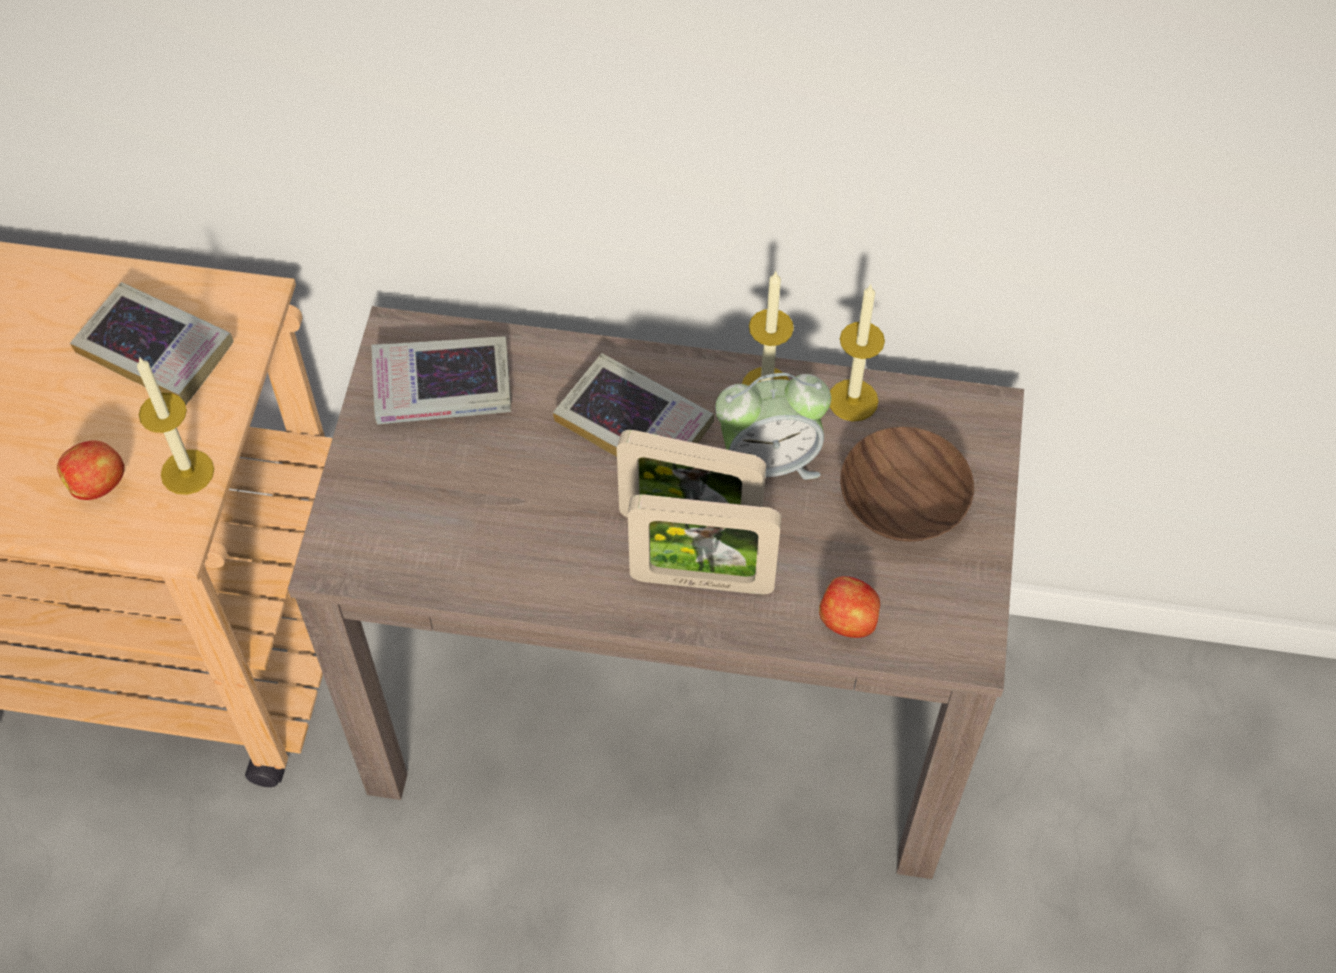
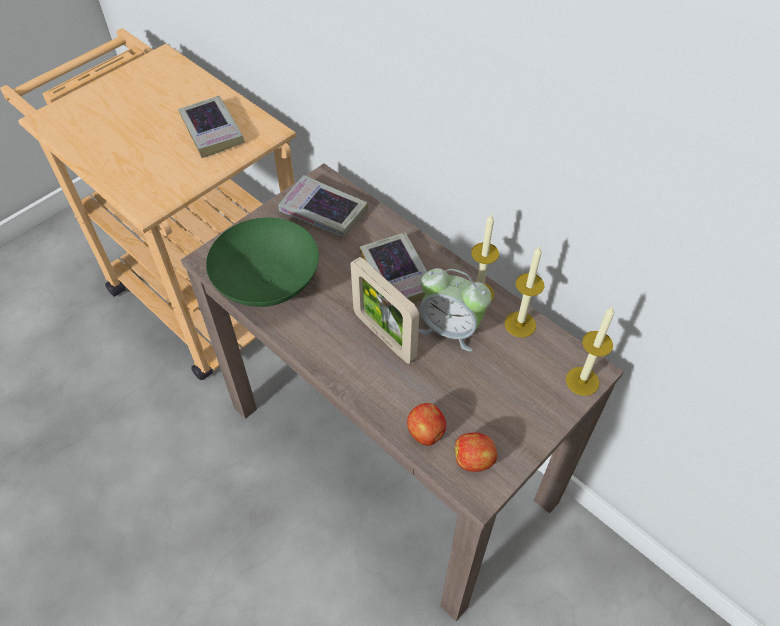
camera: 35 degrees right, 5 degrees down
(99, 484) = (140, 171): apple -> apple (474, 460)
(187, 472) = (178, 185): candle -> candle (582, 381)
(456, 549) = (266, 284): none -> green bowl
(702, 581) = (367, 367): picture frame -> none
(906, 502) = (507, 391): brown bowl -> none

